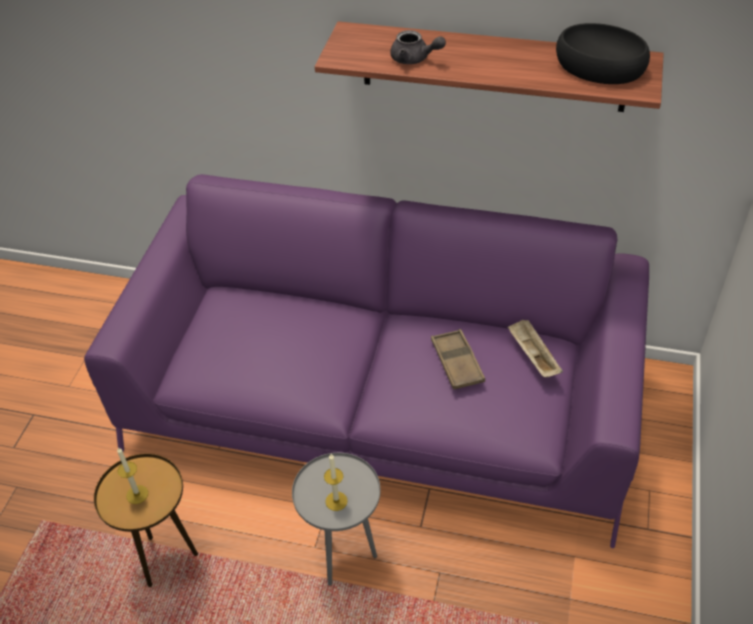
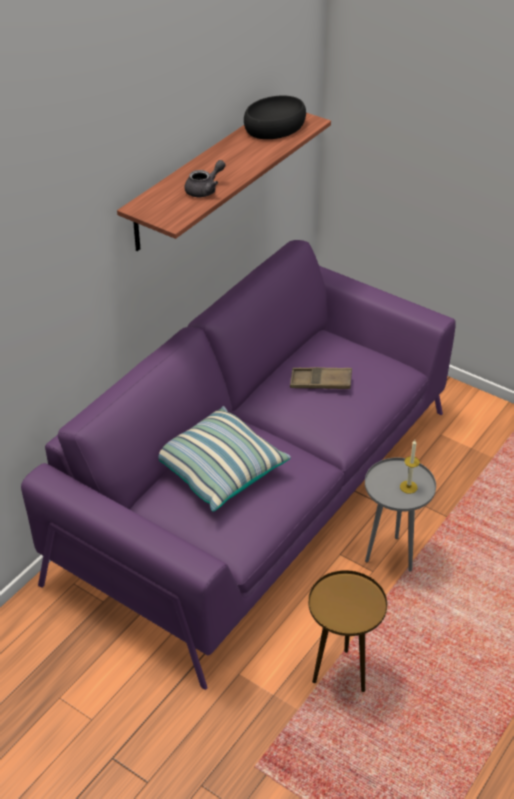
camera: 70 degrees left, 5 degrees down
(137, 494) = (349, 605): candle -> none
(277, 325) = (218, 470): none -> pillow
(532, 356) = (333, 346): beige tray -> none

